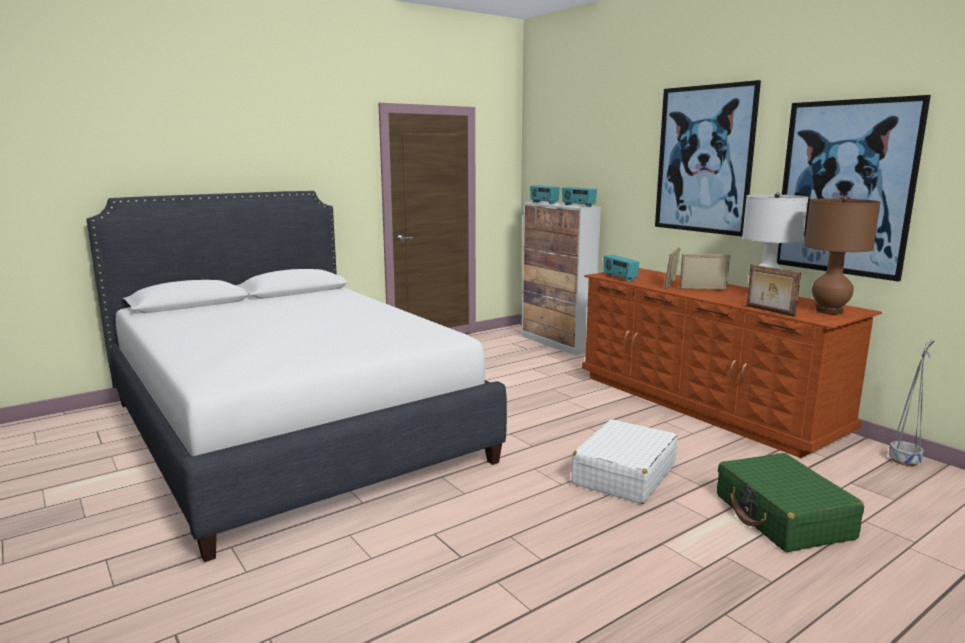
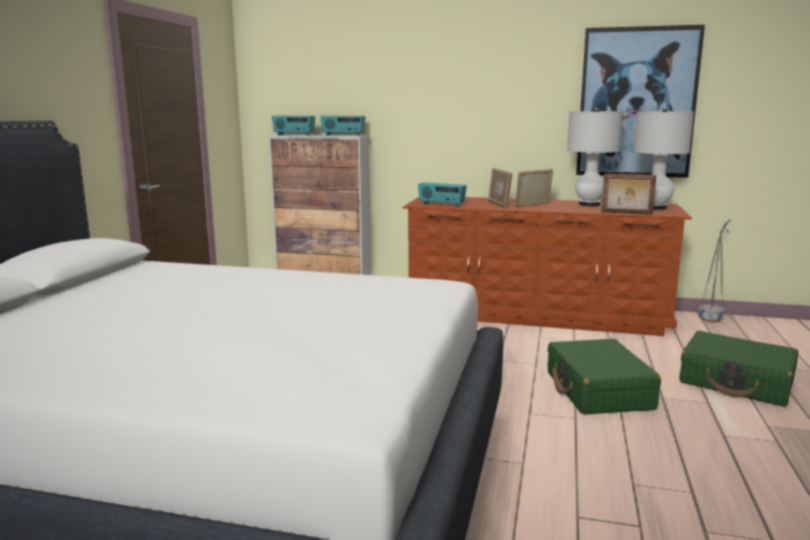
camera: 40 degrees left, 0 degrees up
(624, 474) = (598, 391): white suitcase -> green suitcase
(704, 160) = (494, 82): picture -> none
(829, 311) = (655, 208): brown table lamp -> white table lamp

